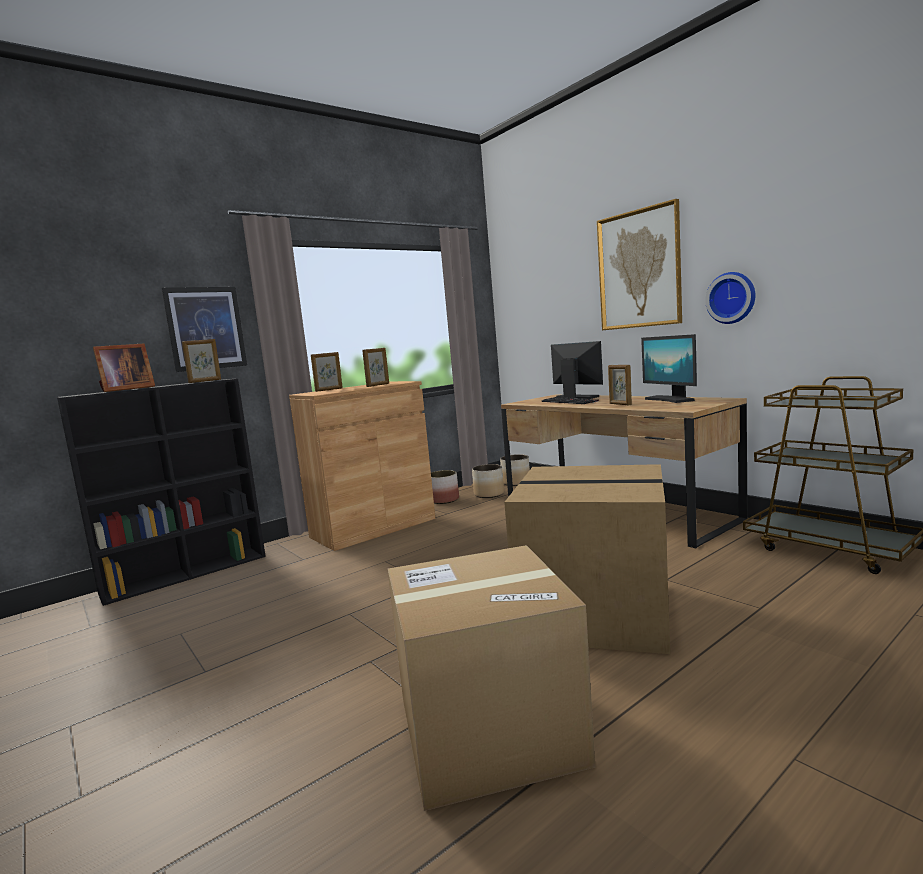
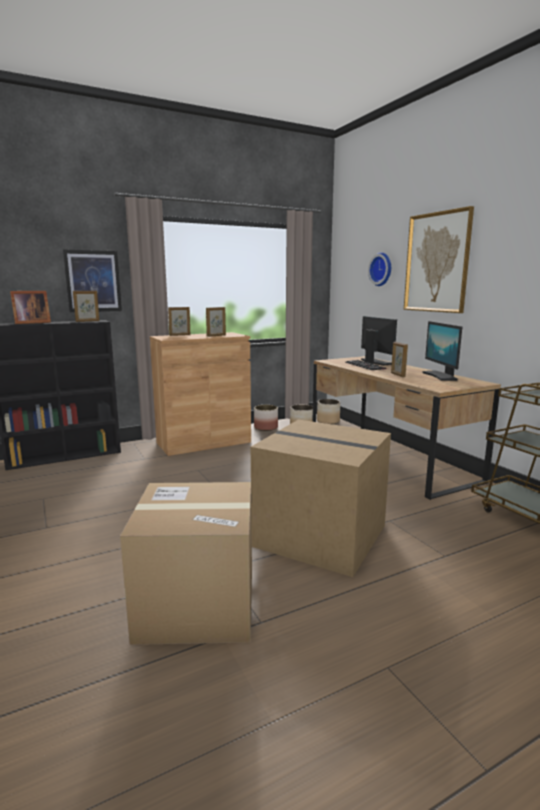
camera: 10 degrees right, 5 degrees up
(732, 298) = (502, 298): wall clock -> wall clock (382, 269)

